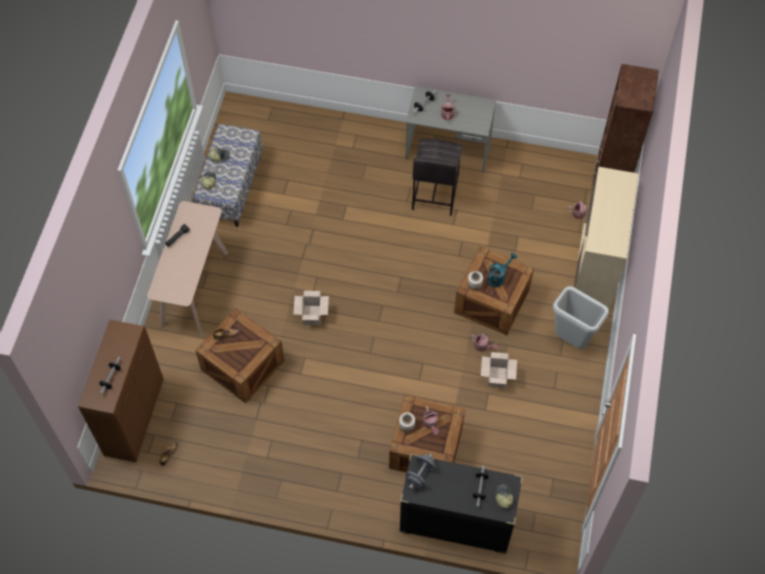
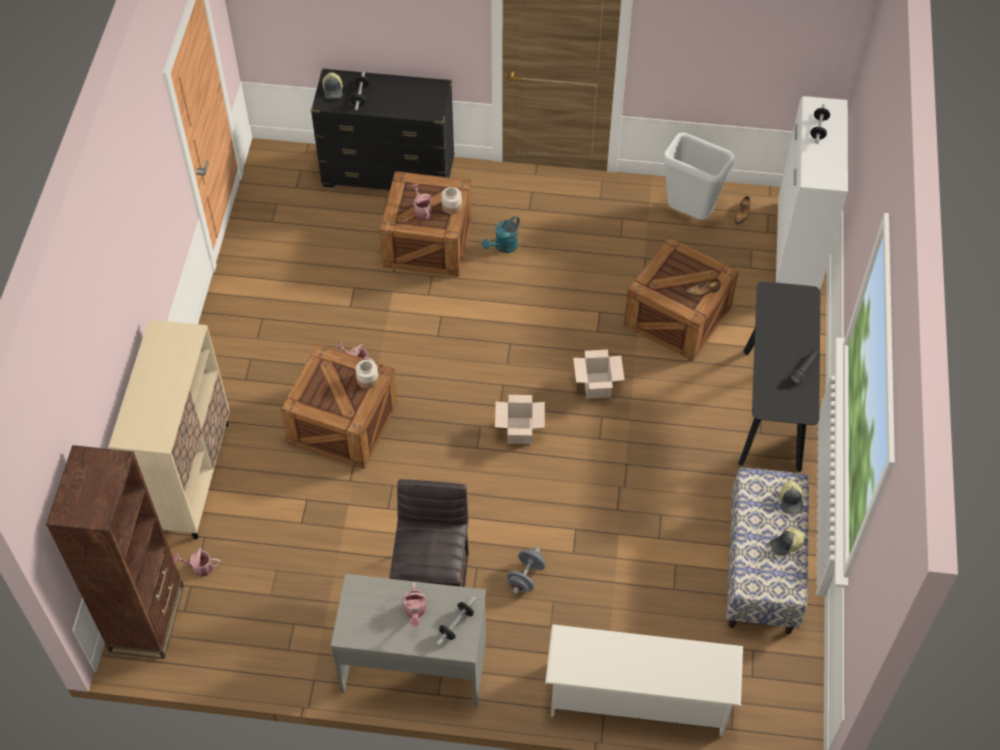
camera: 175 degrees right, 5 degrees down
(135, 417) = (797, 248): brown cabinet -> white cabinet
(194, 288) = (772, 409): beige console table -> black console table
(321, 125) = (638, 698): none -> white shoe rack
(420, 475) = (430, 103): grey dumbbell -> grey dumbbell (526, 577)
(497, 377) = (337, 325): cardboard box -> cardboard box (519, 430)
(498, 277) = (333, 392): turquoise watering can -> turquoise watering can (503, 247)
(571, 340) = (234, 379): grey trash can -> grey trash can (690, 214)

